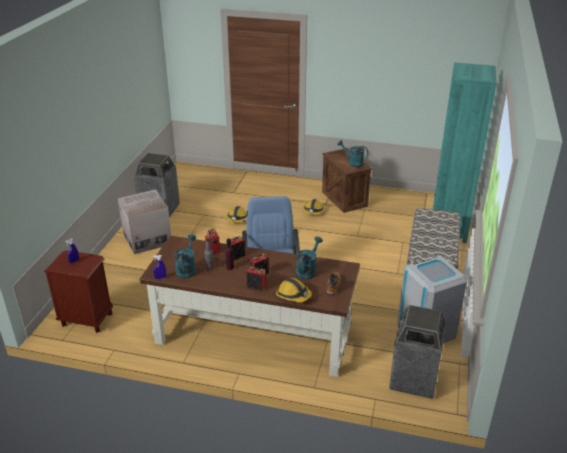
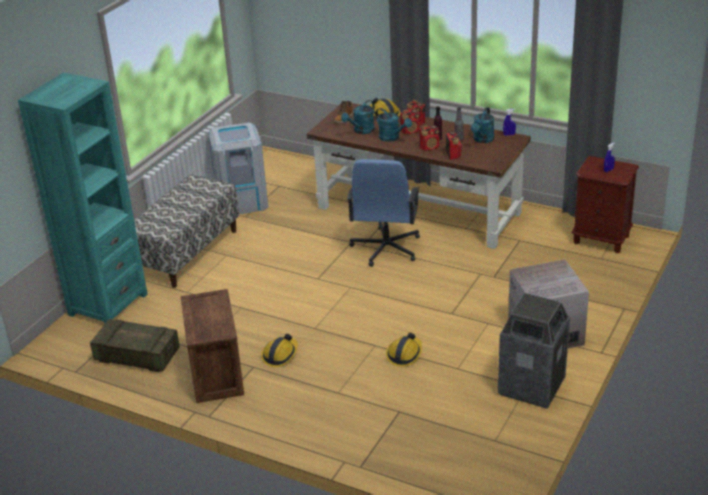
camera: 165 degrees left, 0 degrees up
(353, 162) = (201, 310): turquoise watering can -> turquoise watering can (392, 138)
(399, 203) = (137, 356): none -> crate
(413, 379) = (285, 169): trash can -> none

